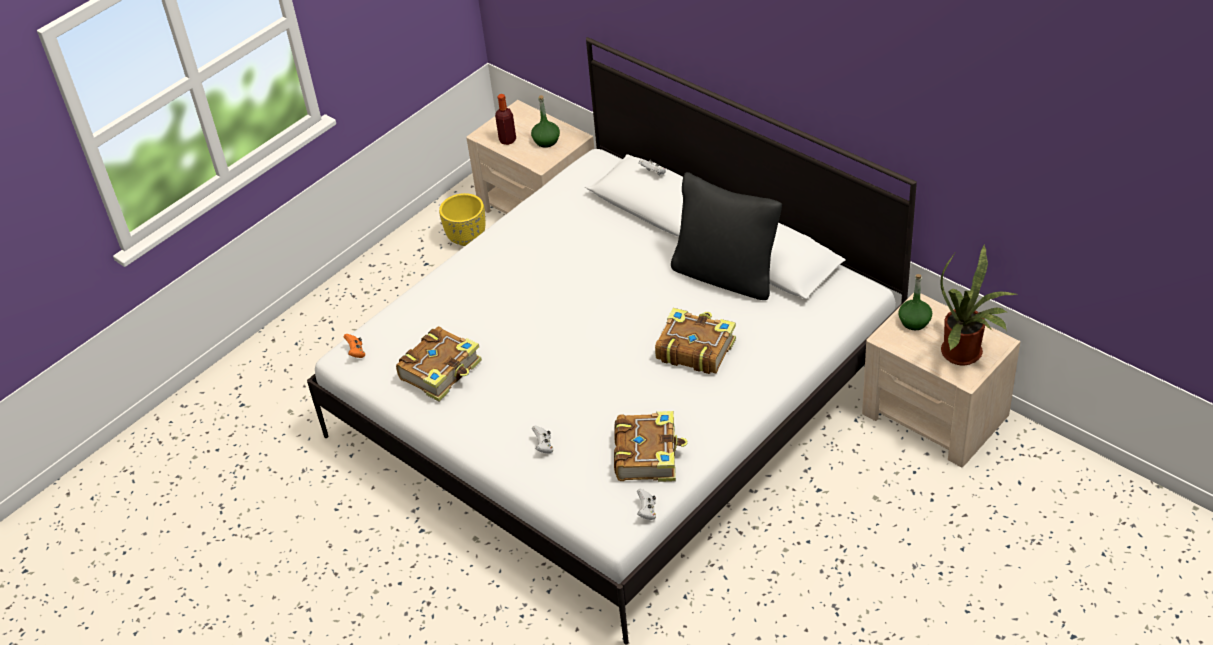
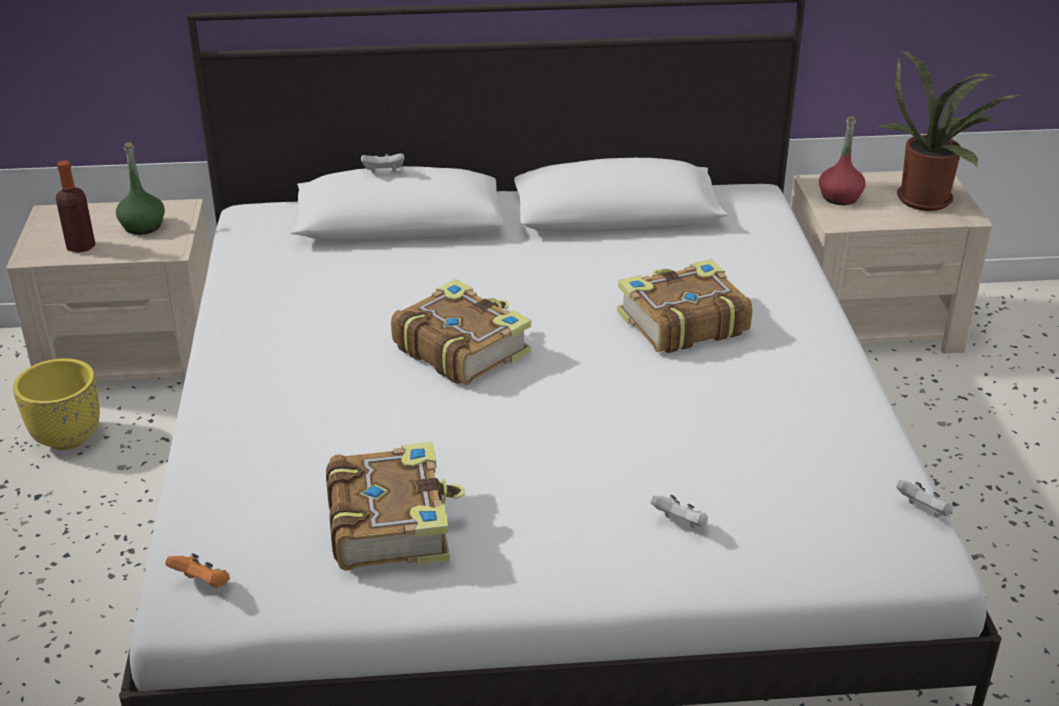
camera: 50 degrees left, 10 degrees down
(648, 454) = (817, 452): book -> book (461, 348)
(726, 275) = (594, 243): black pillow -> none
(914, 322) = (839, 197): green bottle -> red bottle

